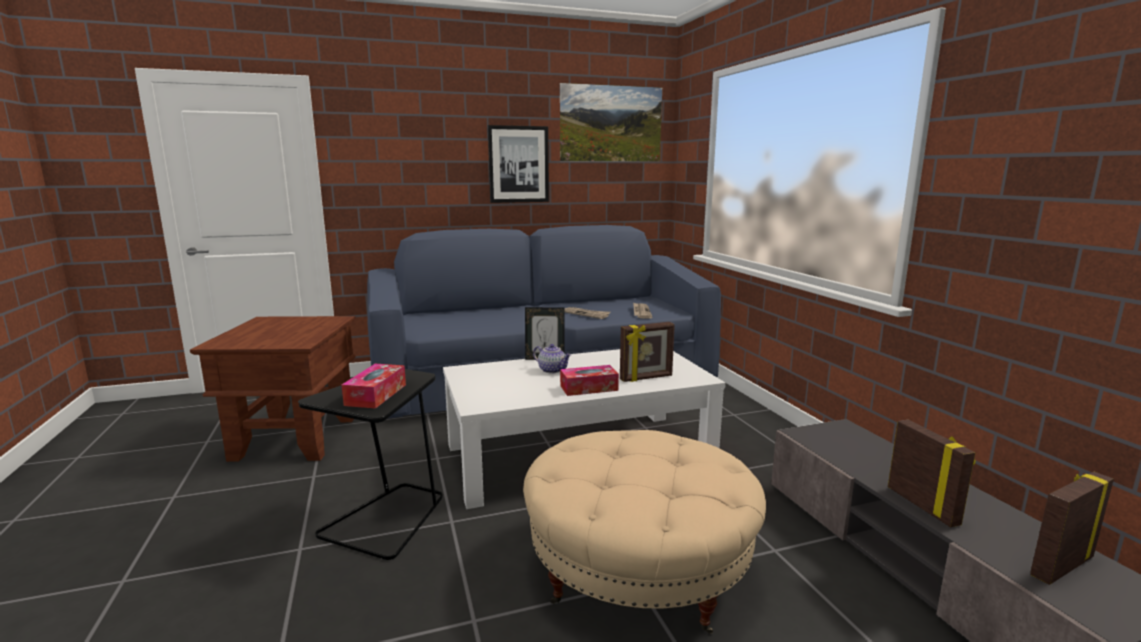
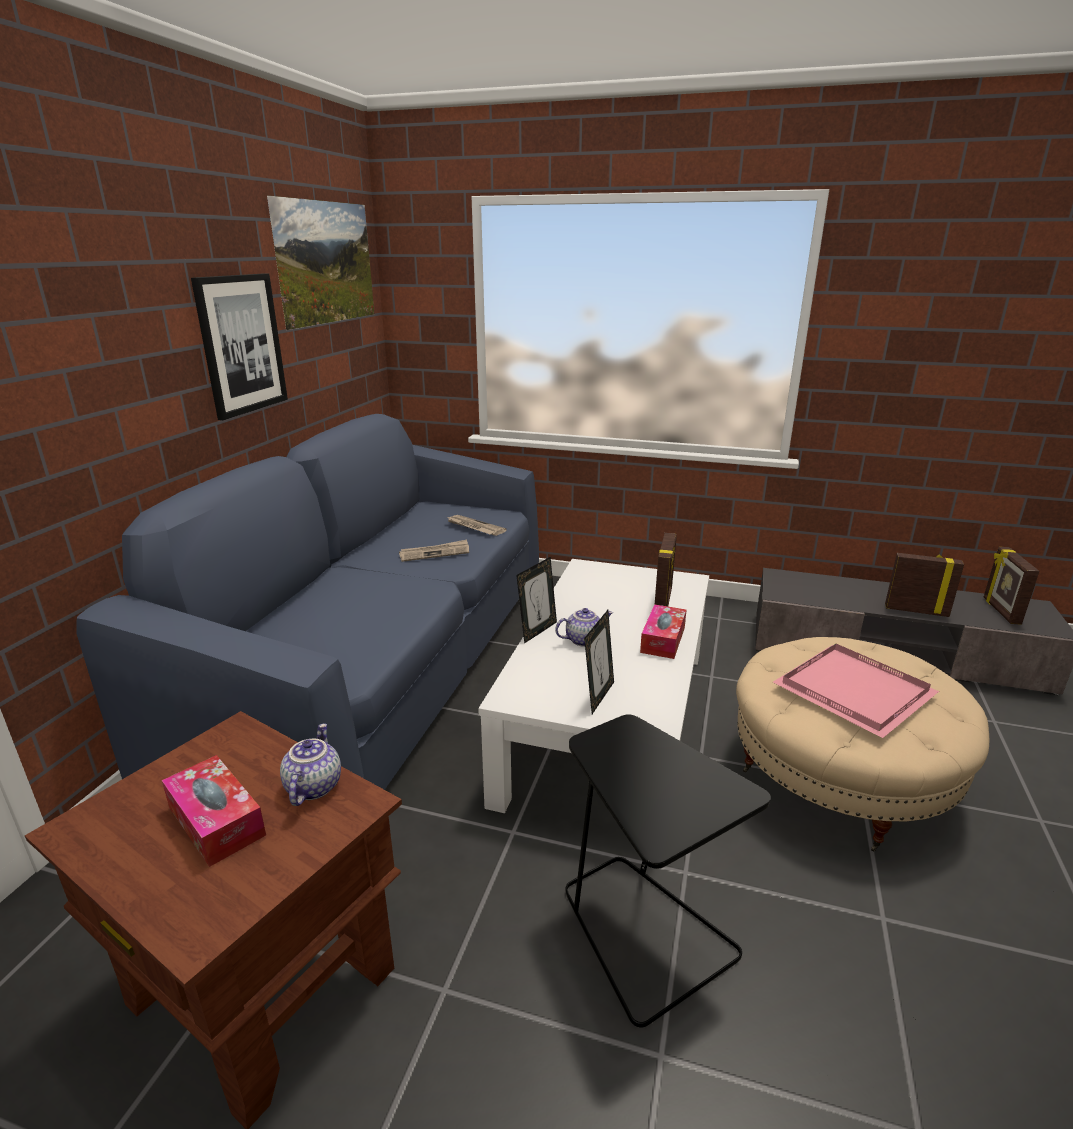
camera: 55 degrees left, 10 degrees up
(308, 336) = (312, 786): none -> teapot
(376, 395) = (681, 780): tissue box -> tissue box (216, 821)
(489, 387) = (598, 696): none -> picture frame
(623, 466) = (854, 693): none -> pink tray

